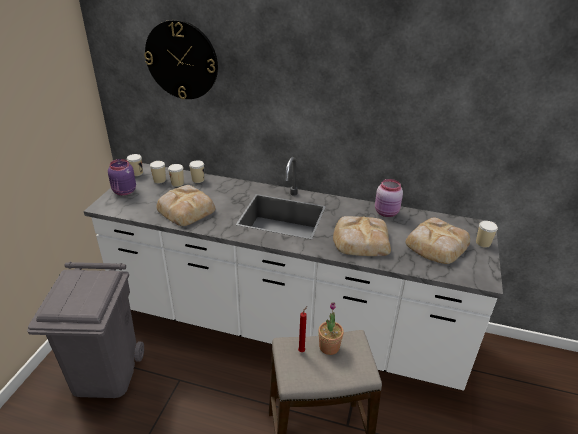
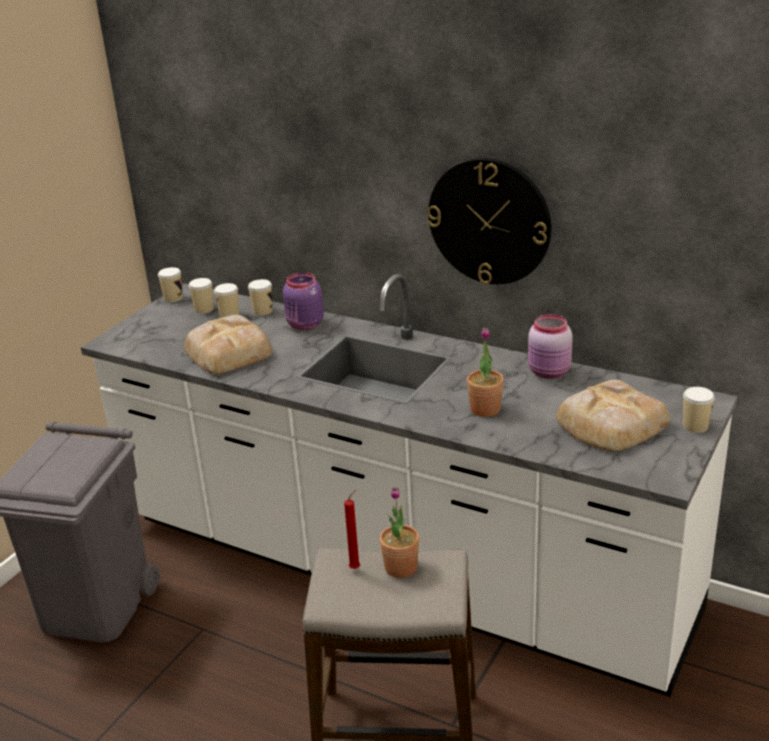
camera: 15 degrees right, 5 degrees down
(124, 191) = (146, 323): purple jar -> purple jar (305, 325)
(182, 60) = (240, 122): wall clock -> wall clock (489, 221)
(360, 240) = (485, 409): bread -> potted plant

